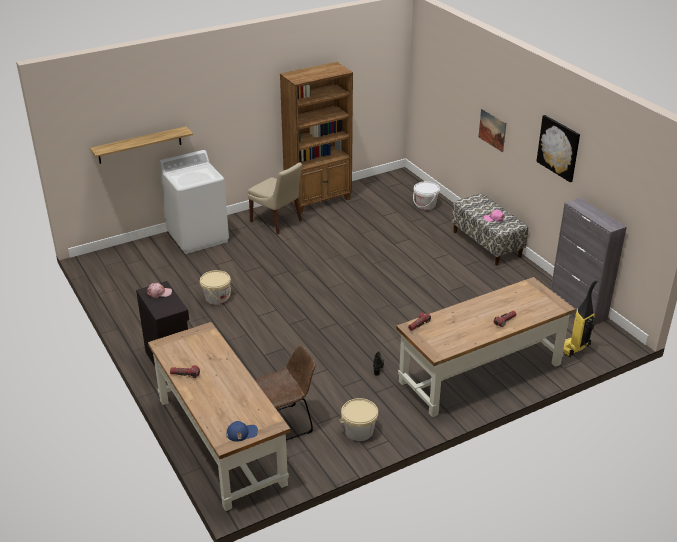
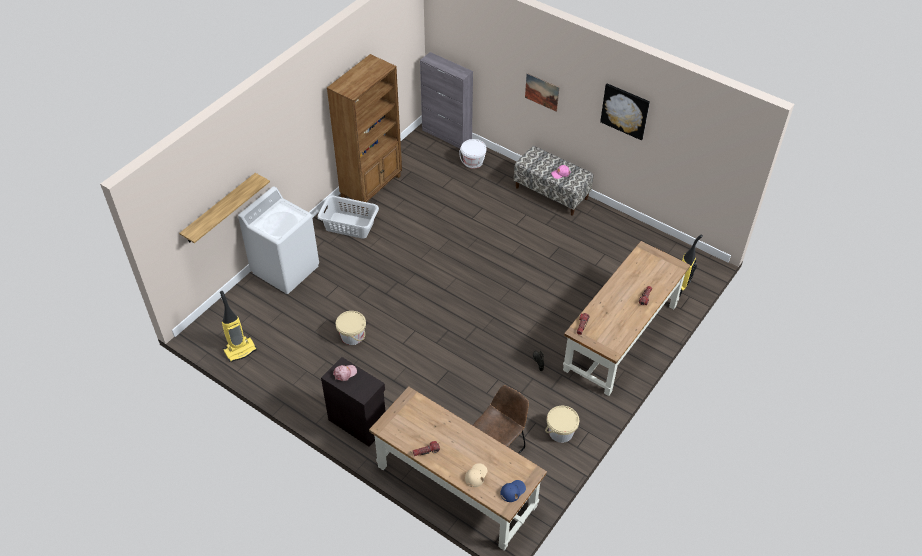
camera: 25 degrees left, 15 degrees up
(114, 280) = (240, 350): none -> vacuum cleaner
(216, 408) = (476, 475): none -> beige cap
(277, 222) = (349, 226): beige chair -> grey laundry basket
(578, 306) = (659, 239): grey cabinet -> grey cabinet (447, 135)

